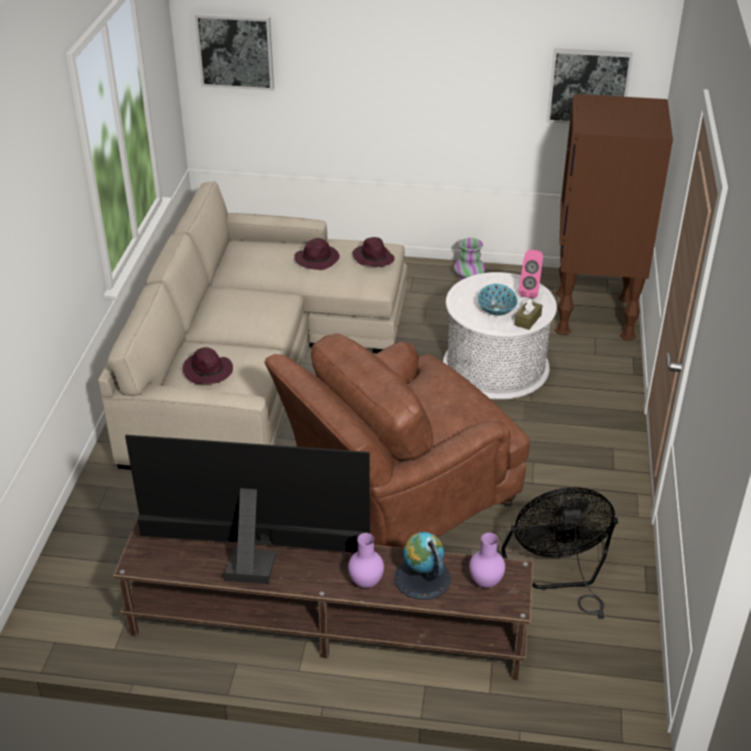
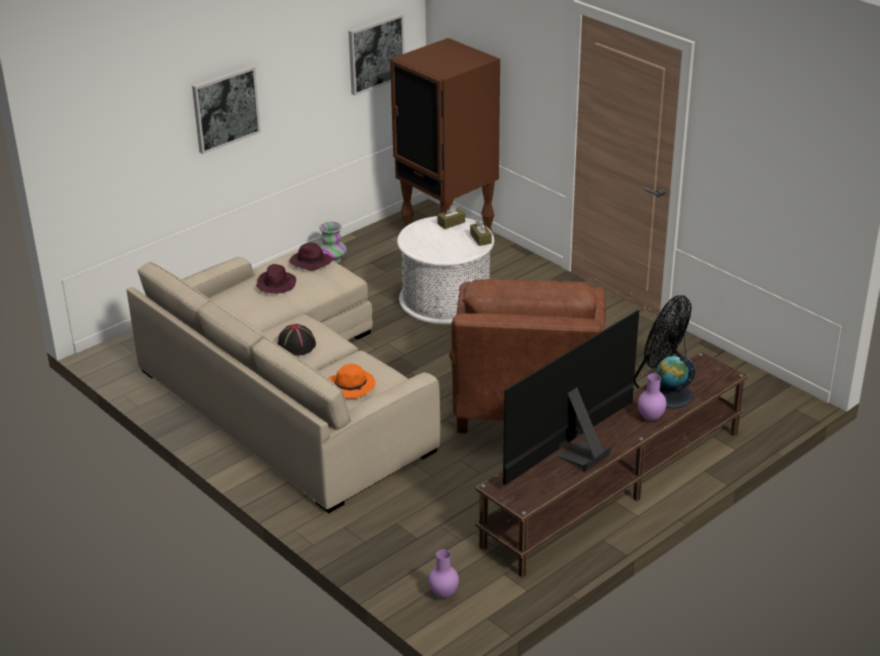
camera: 50 degrees left, 5 degrees down
(208, 371) = (351, 386): purple hat -> orange hat
(235, 51) = (99, 136): picture -> picture (225, 109)
(237, 314) = (296, 345): none -> black hat
(485, 583) = (700, 375): purple vase -> purple vase (443, 595)
(496, 310) = (452, 244): bowl -> none
(530, 291) = (451, 223): pink speaker -> brown tissue box

